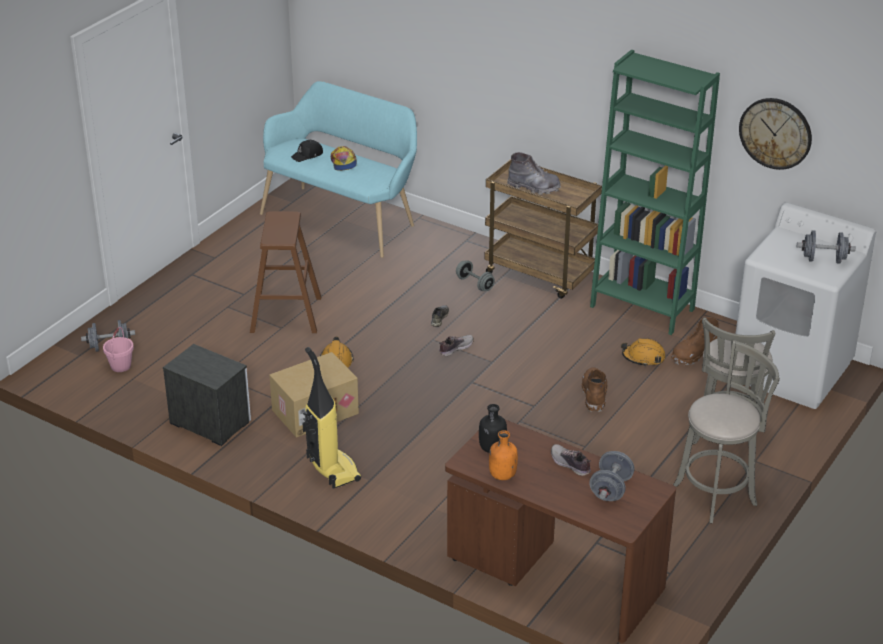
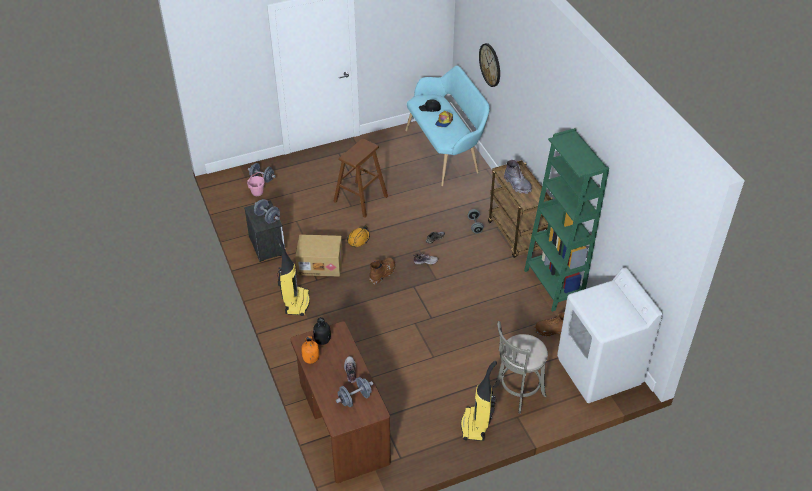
camera: 35 degrees right, 10 degrees up
(594, 395) = (470, 328): brown boot -> brown boot (382, 273)
(643, 357) = (521, 318): orange hard hat -> none
(718, 493) = (475, 425): grey stool -> vacuum cleaner
(775, 133) = (630, 221): wall clock -> wall clock (490, 64)
(823, 259) = (615, 317): grey dumbbell -> grey dumbbell (267, 217)

